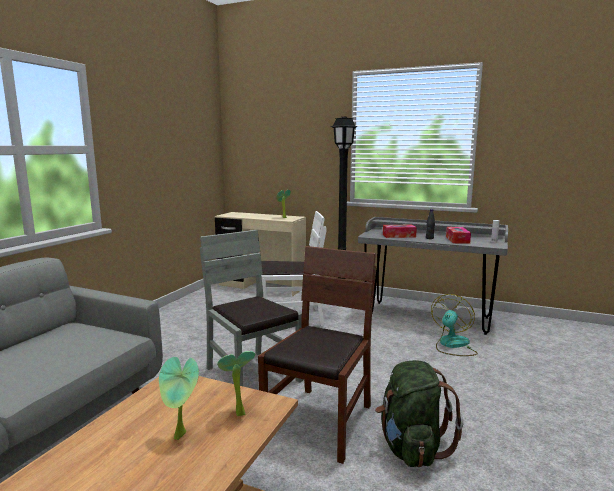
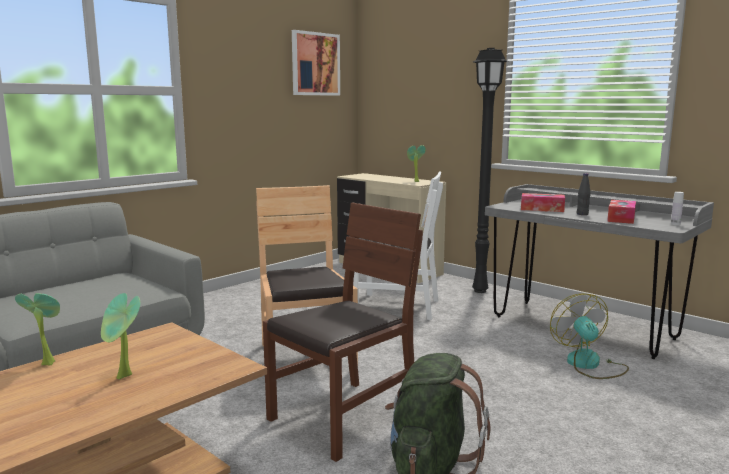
camera: 20 degrees right, 0 degrees up
(193, 125) = (315, 64): none -> picture
(237, 413) = (194, 368): potted plant -> potted plant (47, 363)
(252, 375) = (305, 358): grey chair -> brown chair
(452, 345) = (589, 364): fan -> fan turned 60 degrees counterclockwise

